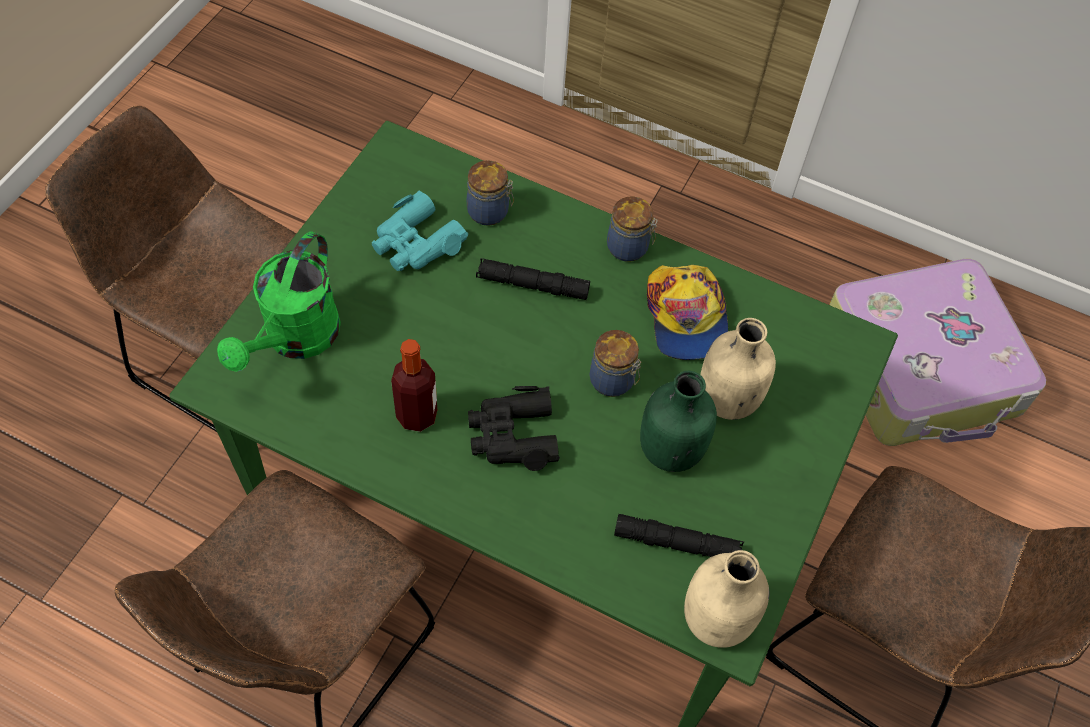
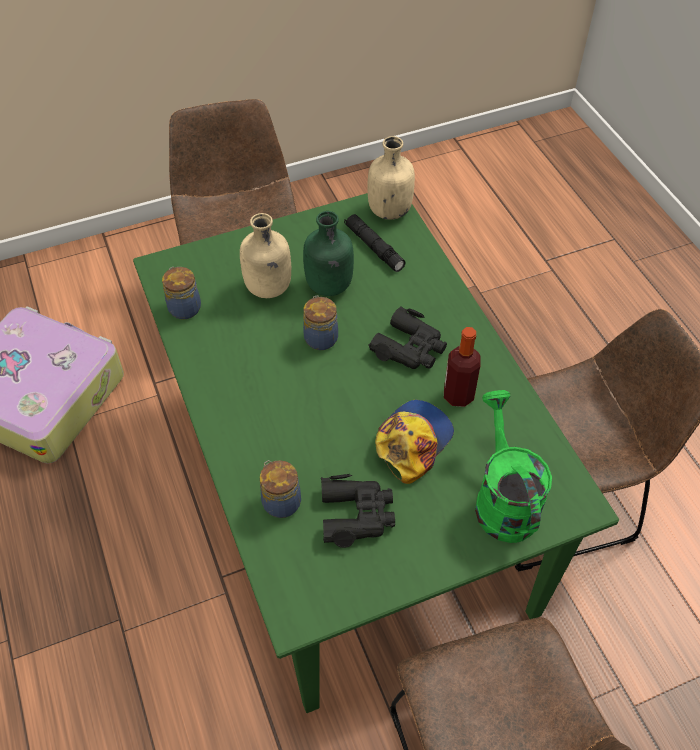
camera: 135 degrees left, 5 degrees down
(295, 340) = (502, 499): green watering can -> green watering can turned 75 degrees counterclockwise
(416, 243) = (356, 514): turquoise binoculars -> black binoculars
(532, 285) = (307, 426): black flashlight -> none
(629, 248) = (217, 407): jar -> jar (184, 307)
(686, 317) = (236, 342): cap -> cap (413, 442)

